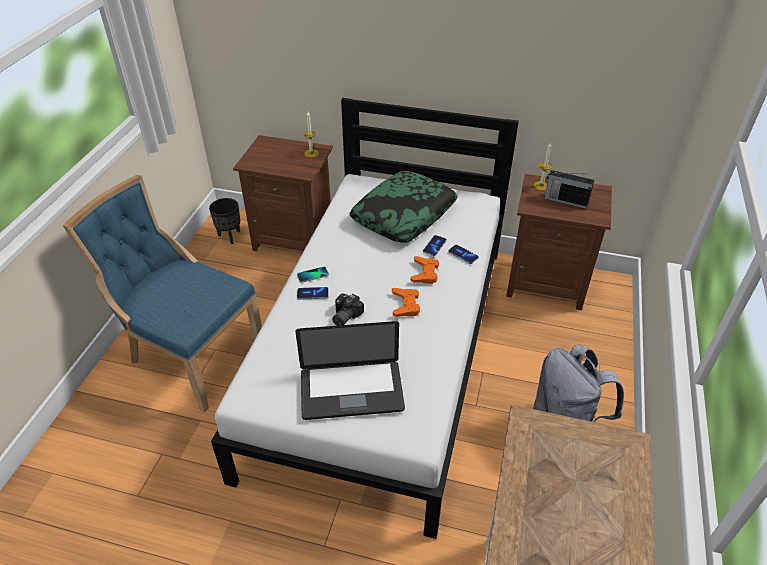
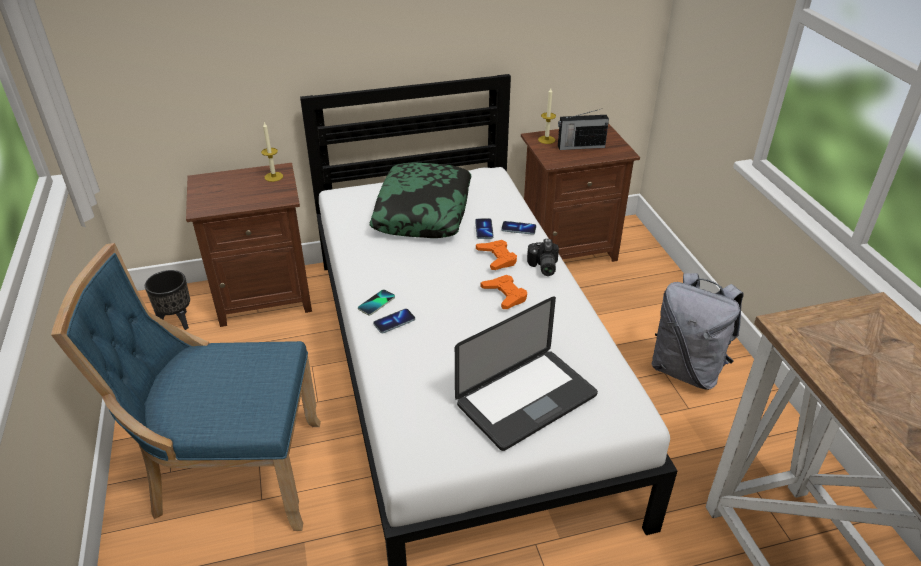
camera: 30 degrees left, 5 degrees down
(344, 316) = (449, 331): camera -> camera (542, 266)

